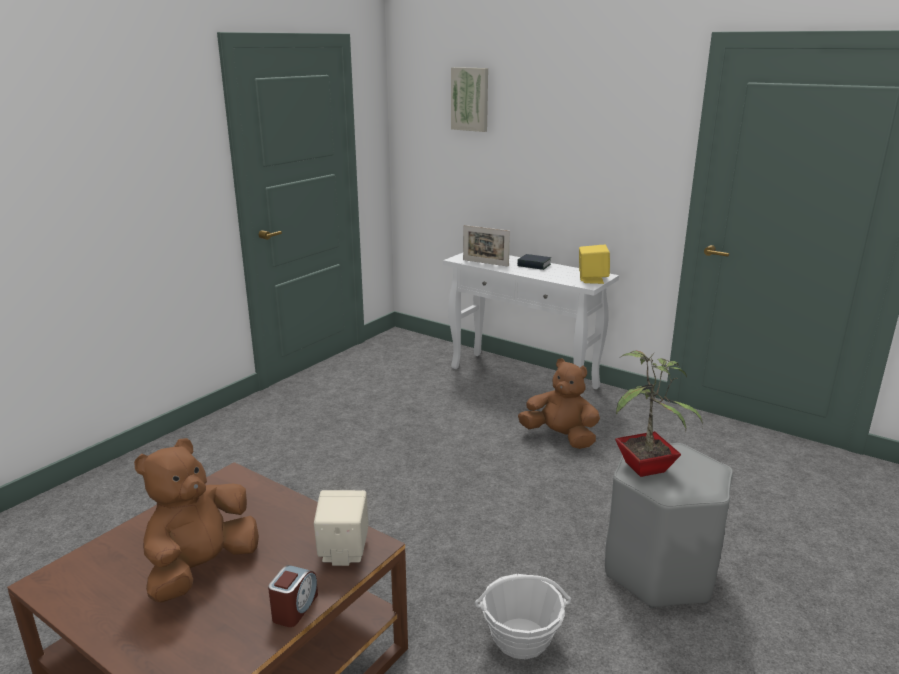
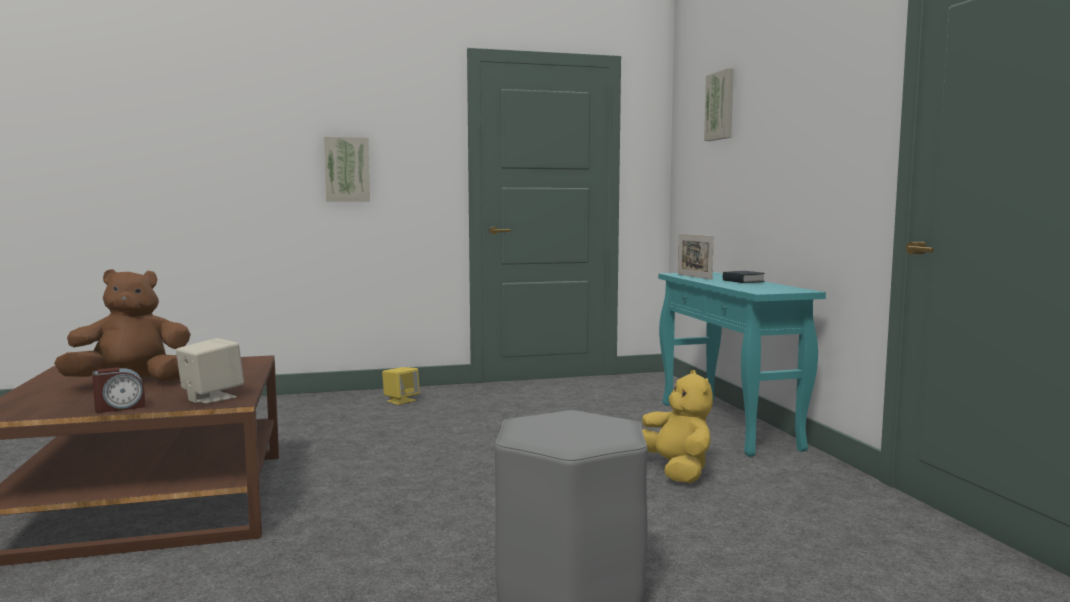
camera: 40 degrees right, 15 degrees down
(113, 196) = (347, 169): none -> picture
(521, 638) = (345, 570): basket -> none
(524, 378) = (728, 426): white console table -> turquoise console table
(560, 437) = (676, 471): brown plush toy -> yellow plush toy
(592, 280) = (778, 290): yellow speaker -> yellow speaker (401, 401)
(647, 467) = (546, 420): potted plant -> none

